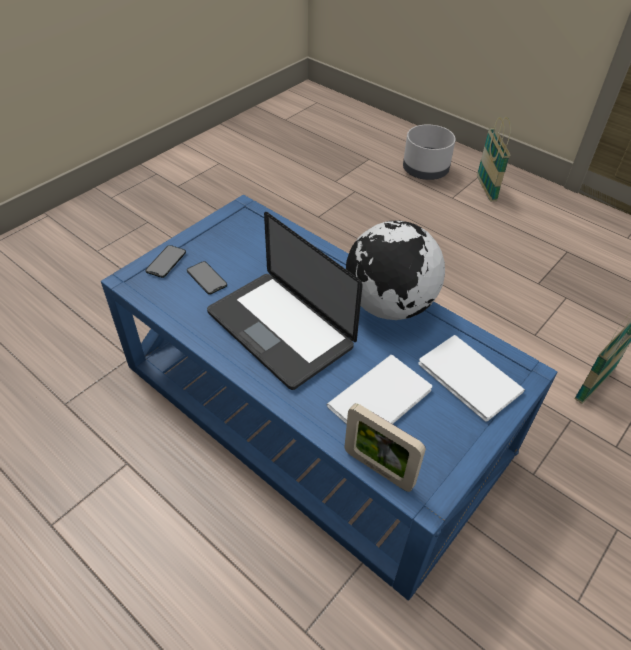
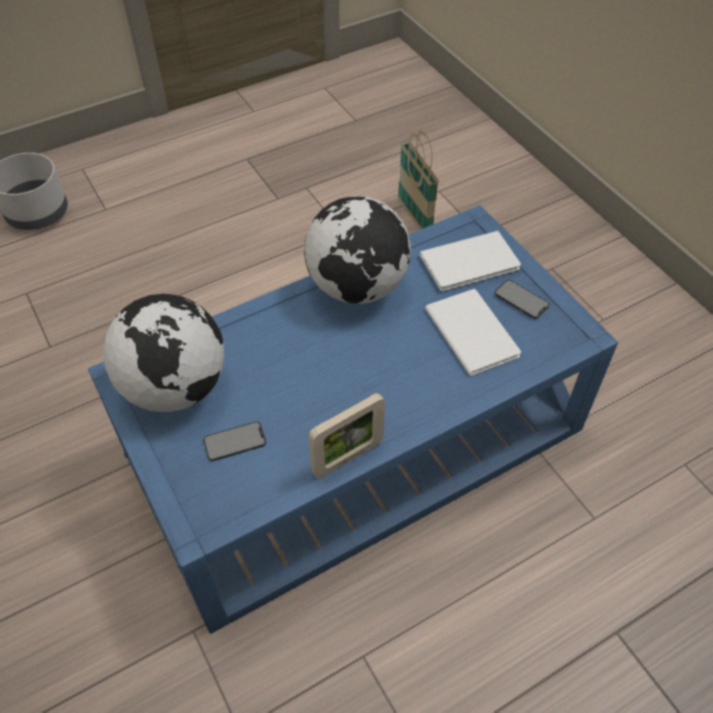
camera: 70 degrees left, 5 degrees up
(166, 261) = (182, 480): phone -> phone (521, 299)
(243, 236) = (175, 387): none -> globe
(279, 330) = (352, 388): laptop -> none
(378, 469) = (550, 357): picture frame -> picture frame (348, 458)
(486, 189) = (111, 175): basket -> none

